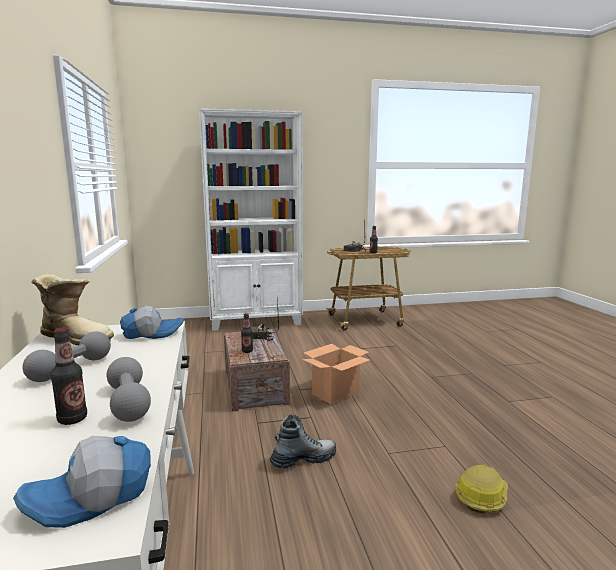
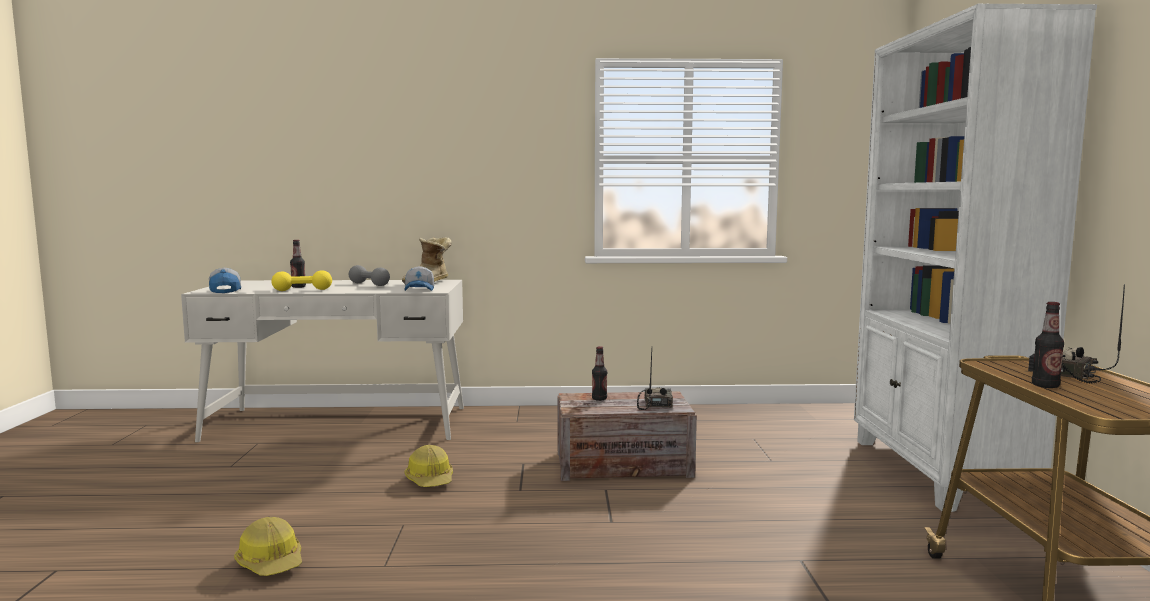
camera: 100 degrees right, 5 degrees down
(129, 403) = (302, 290): grey dumbbell -> yellow dumbbell
(303, 459) = (430, 480): boot -> hard hat
(335, 393) = (584, 512): cardboard box -> none

